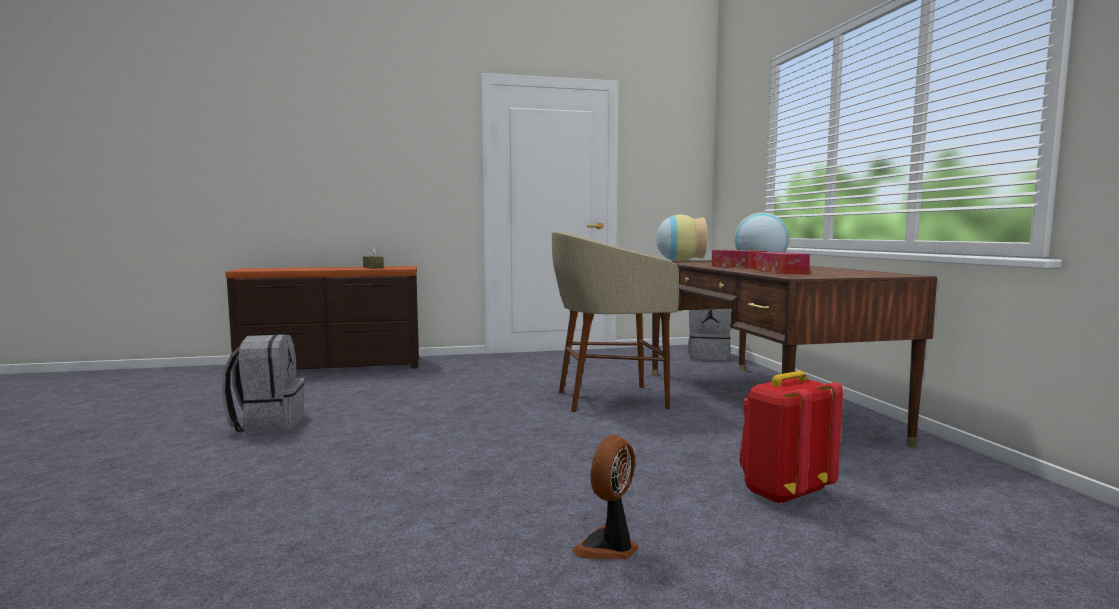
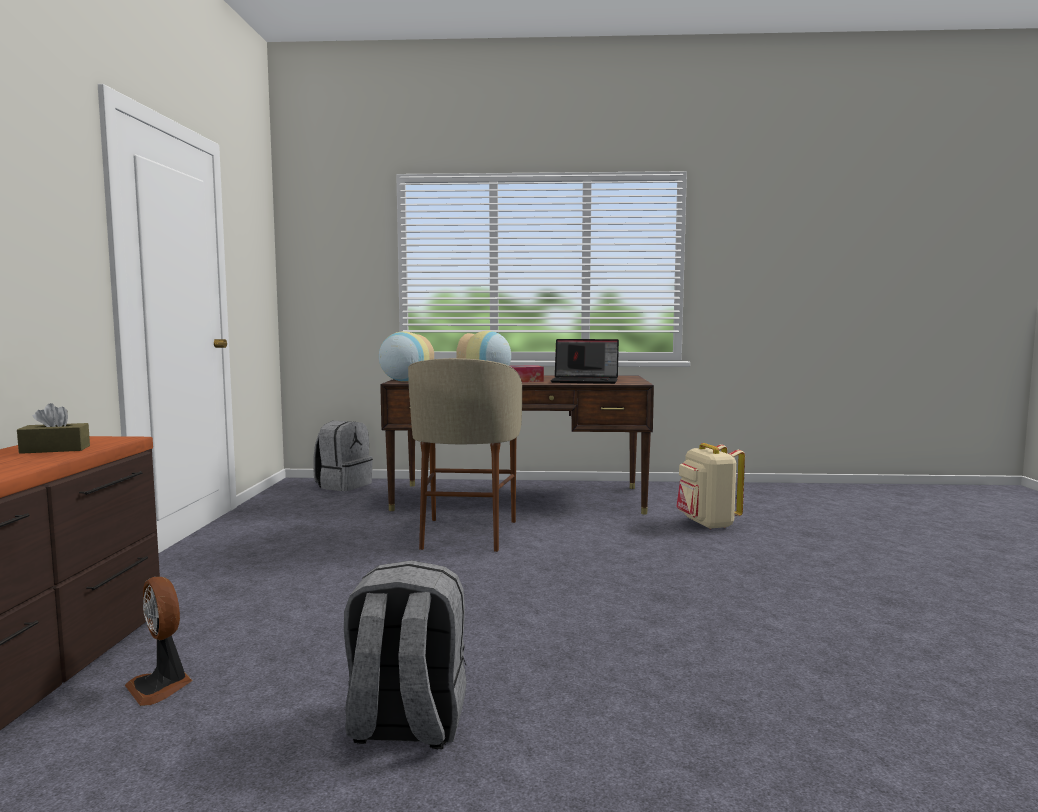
camera: 75 degrees left, 0 degrees up
(608, 547) = (793, 571): fan -> fan (161, 686)
(781, 272) = (586, 381): tissue box -> laptop
(783, 493) = (707, 524): red backpack -> beige backpack

